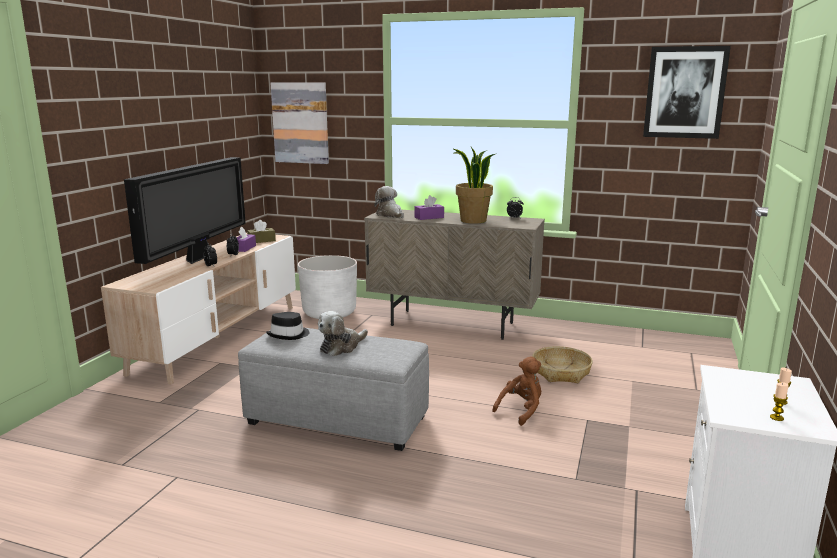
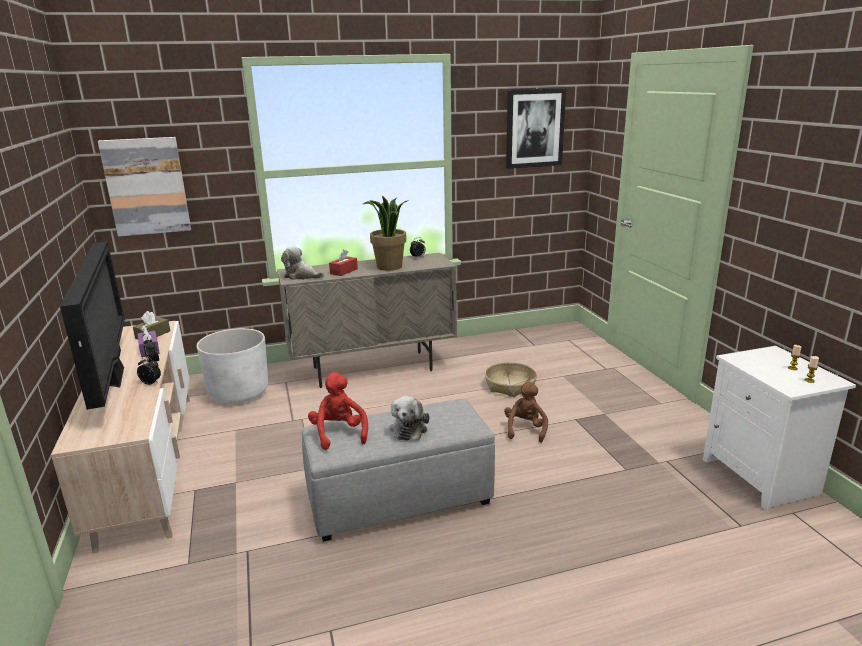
camera: 35 degrees left, 5 degrees up
(289, 335) = (339, 433): black hat -> red plush toy
(429, 217) = (344, 271): purple tissue box -> red tissue box

